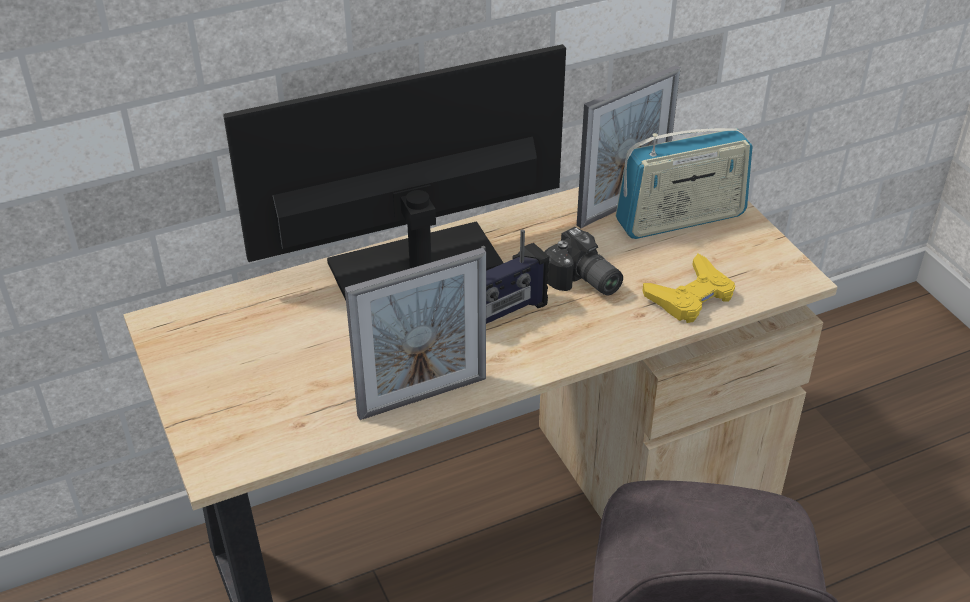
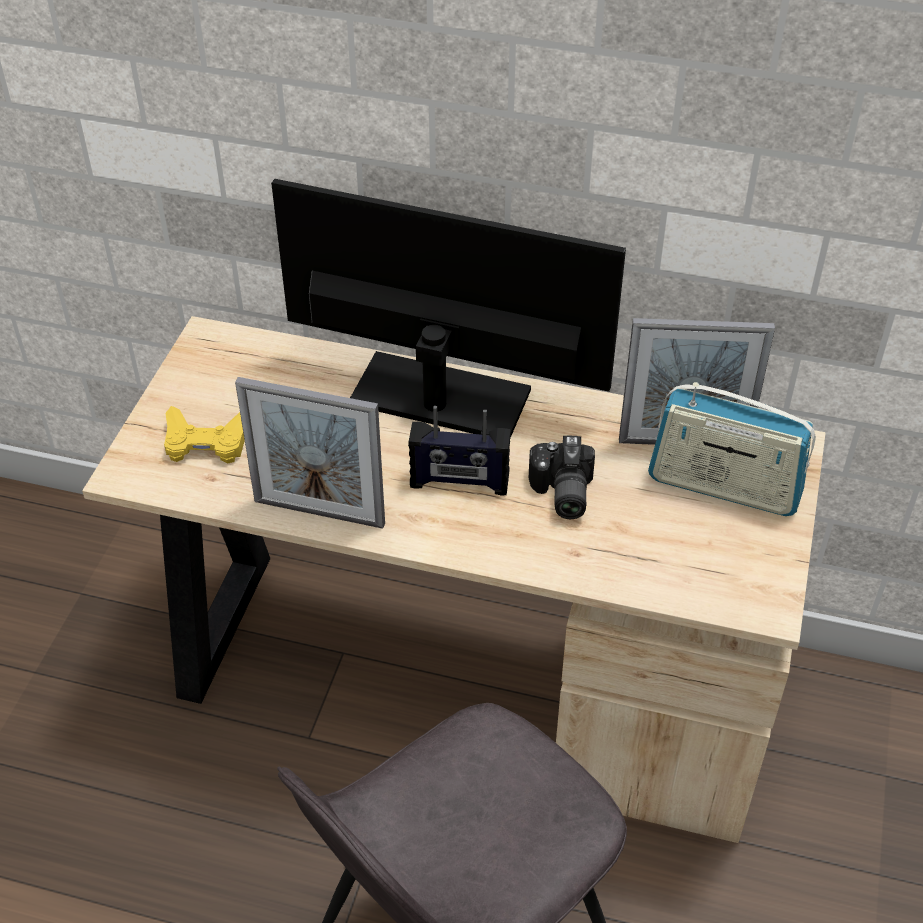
camera: 40 degrees right, 5 degrees up
(690, 296) = (641, 564): yellow game controller -> yellow game controller (207, 441)

